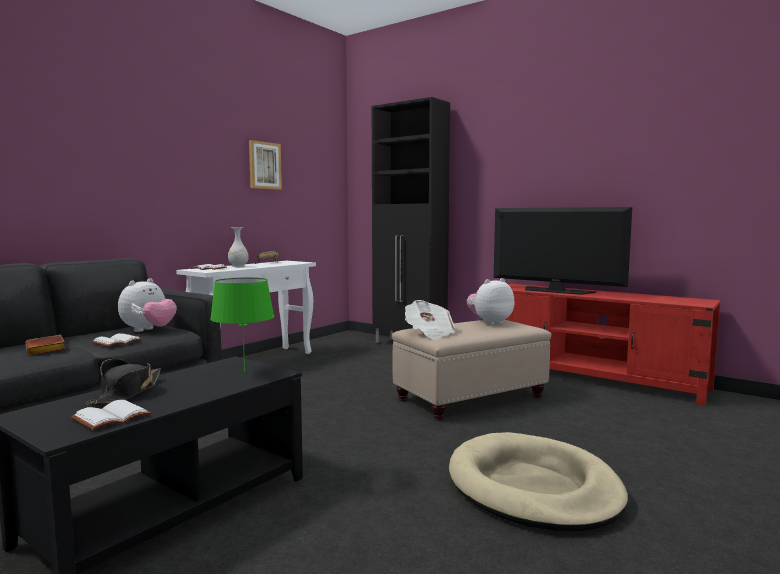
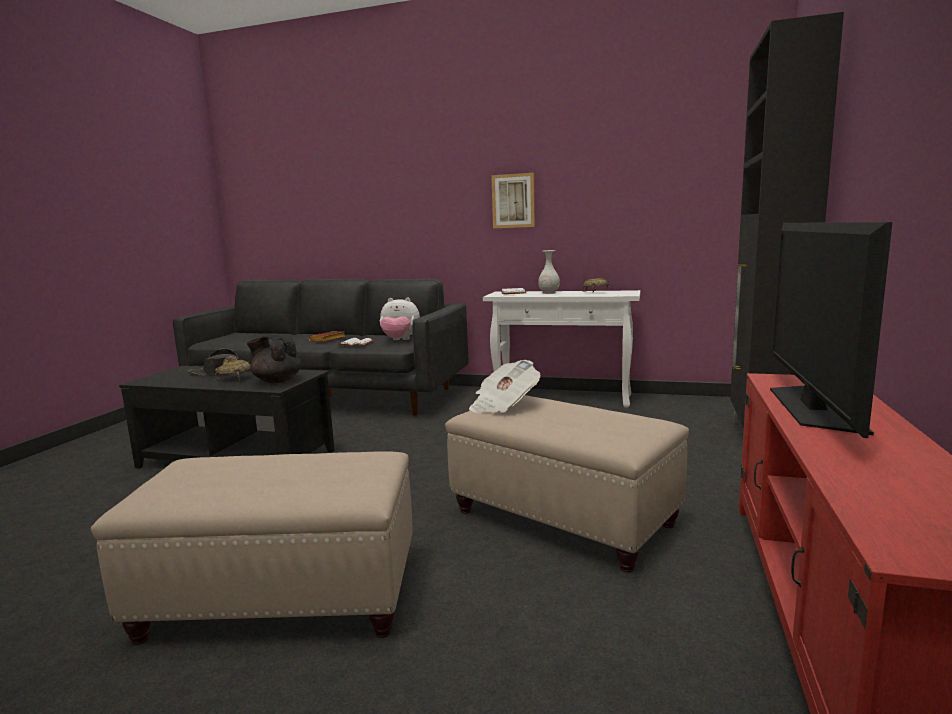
camera: 70 degrees right, 5 degrees up
(111, 418) = (170, 381): white book -> none
(189, 386) = (237, 378): none -> beige bowl
(243, 372) = (277, 381): green table lamp -> black teapot
(264, 165) = (616, 174): picture -> picture (513, 201)
(489, 323) = (620, 422): plush toy -> none
(533, 487) = (280, 598): beige dog bed -> beige ottoman

